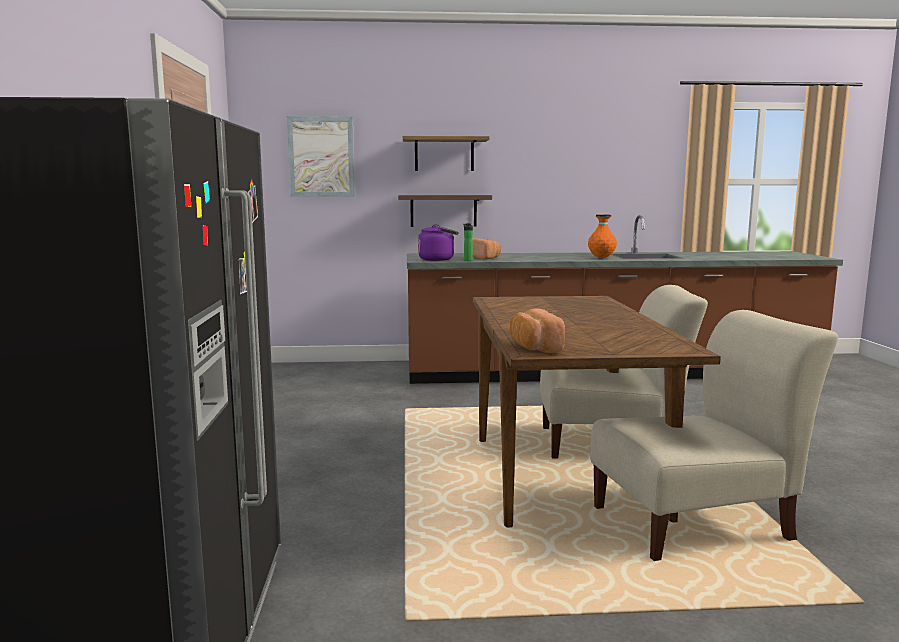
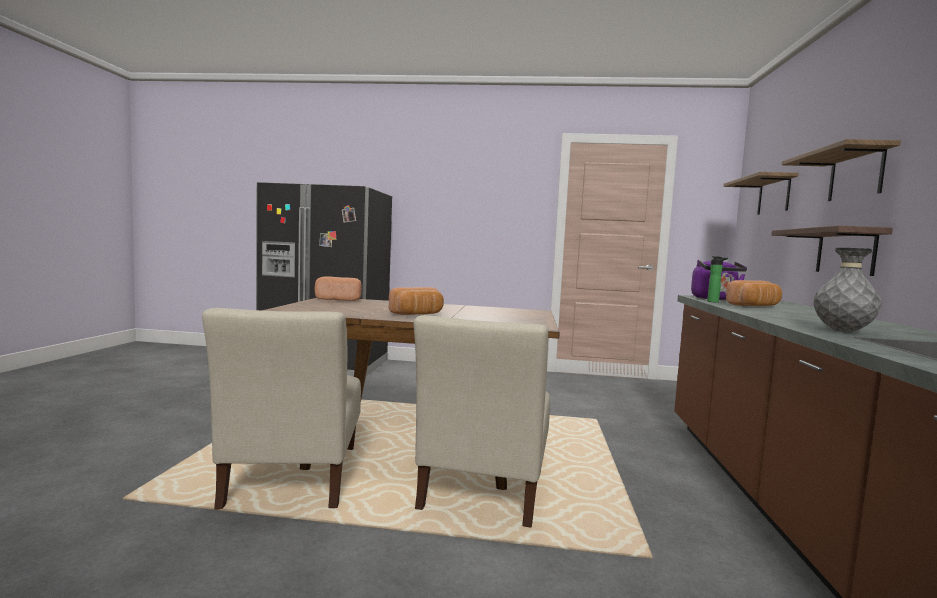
camera: 100 degrees right, 5 degrees down
(321, 157) = (774, 195): picture -> shelf
(601, 258) = (842, 331): orange vase -> grey vase
(604, 318) = (418, 315): none -> bread

